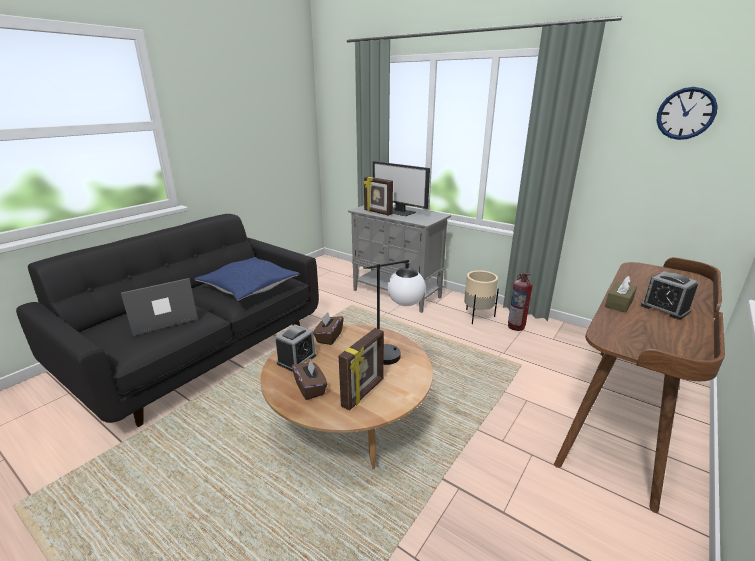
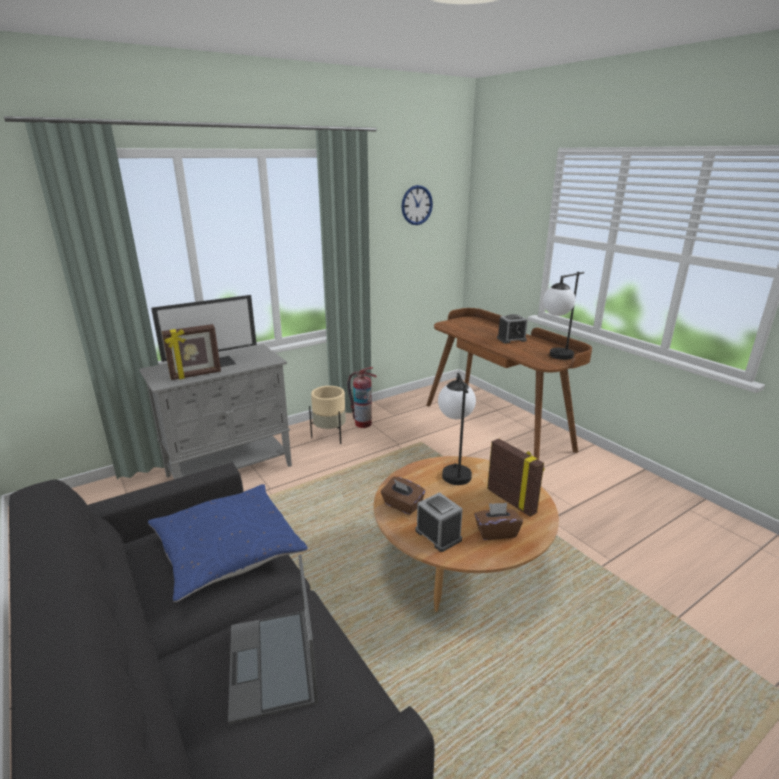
camera: 70 degrees left, 0 degrees up
(619, 303) = (499, 347): brown tissue box -> none
(648, 345) = (555, 357): none -> table lamp

